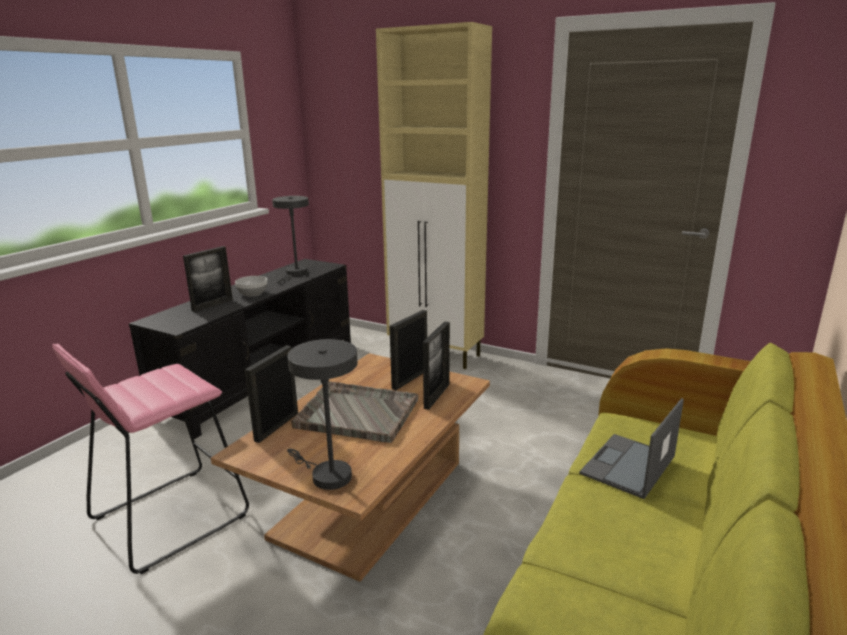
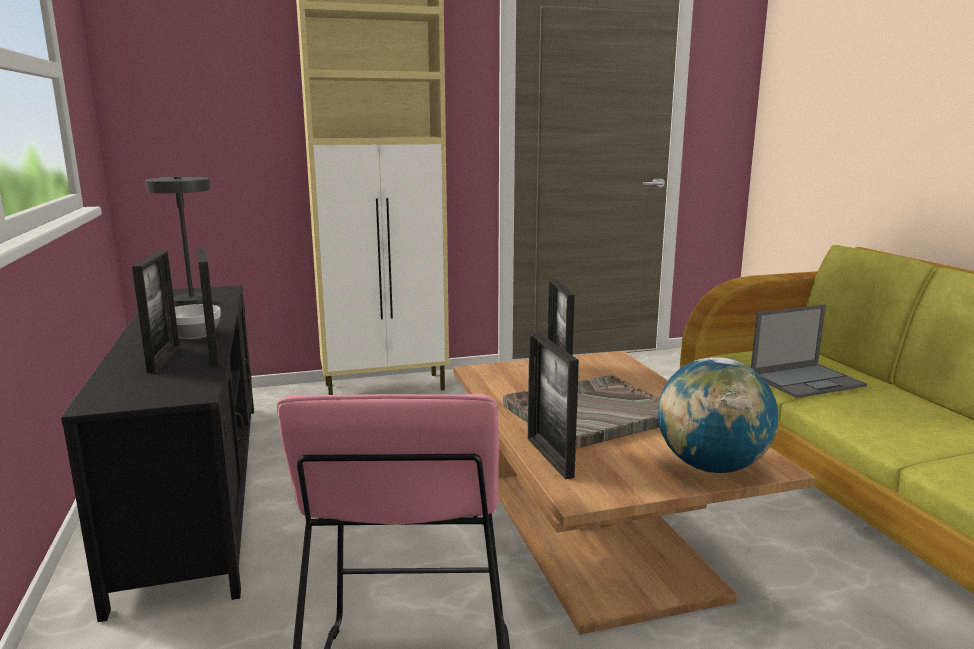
camera: 45 degrees left, 5 degrees down
(326, 475) = (711, 467): grey table lamp -> globe
(437, 396) = (617, 375): picture frame -> picture frame (213, 354)
(628, 466) = (807, 381): laptop -> laptop turned 105 degrees counterclockwise

